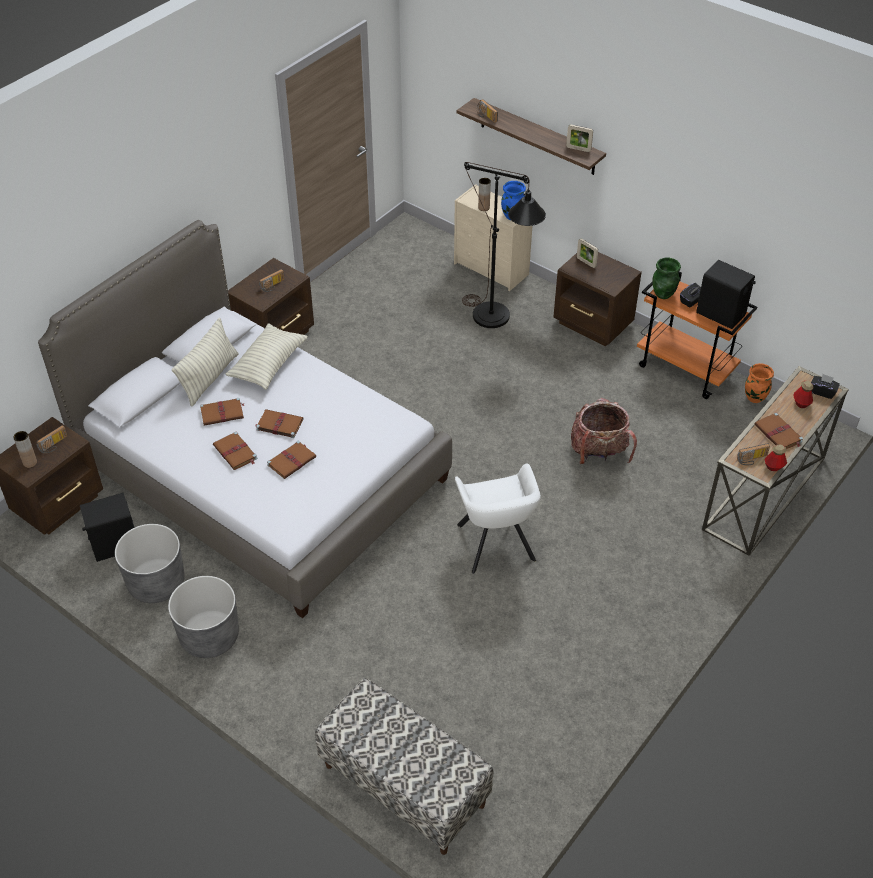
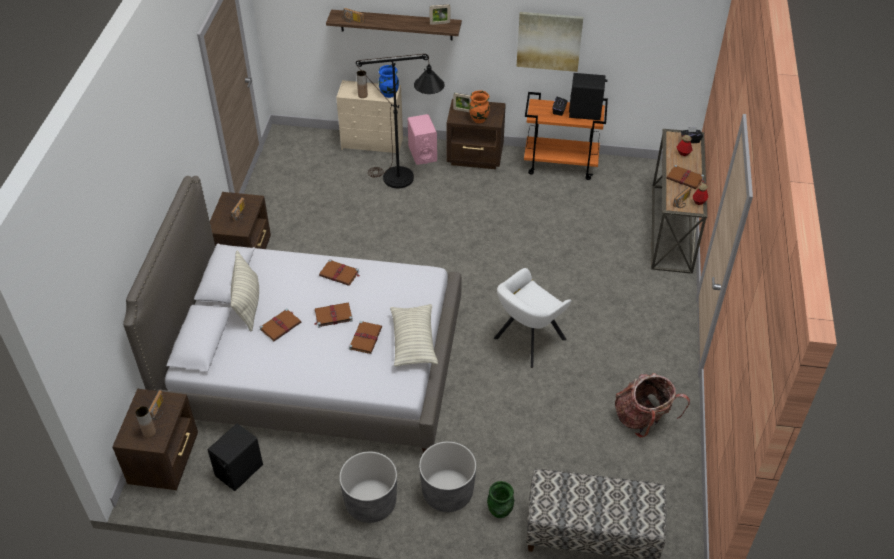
camera: 30 degrees left, 0 degrees up
(156, 583) = (297, 484): grey planter -> grey planter (447, 492)
(235, 453) = (316, 351): brown book -> brown book (340, 274)
(268, 364) = (287, 274): pillow -> pillow (413, 342)
(496, 546) = (527, 340): white armchair -> white armchair turned 90 degrees clockwise
(537, 299) = (422, 153): none -> pink speaker
(599, 452) = (547, 245): backpack -> backpack (643, 419)
(663, 294) = (537, 113): green vase -> green vase (500, 511)
(700, 211) = (549, 41): none -> picture
(754, 398) = (619, 166): orange vase -> orange vase (479, 119)

